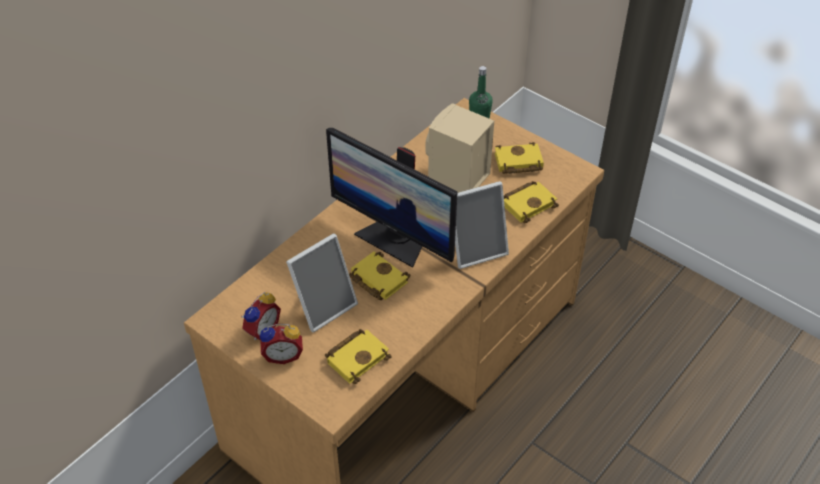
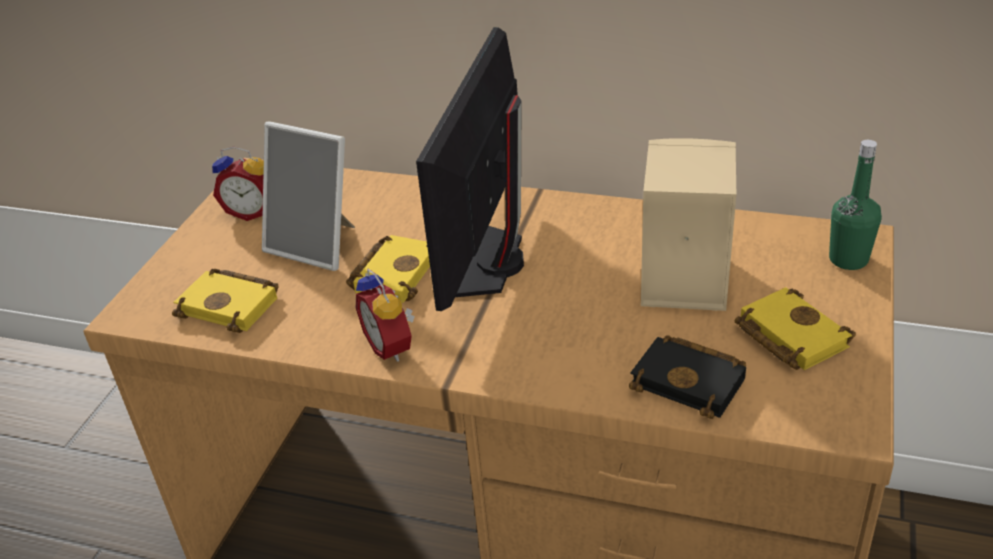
camera: 70 degrees right, 10 degrees down
(283, 355) = (214, 242): alarm clock -> alarm clock (392, 346)
(476, 248) = (528, 352): picture frame -> none
(528, 203) = (692, 381): yellow book -> black book

